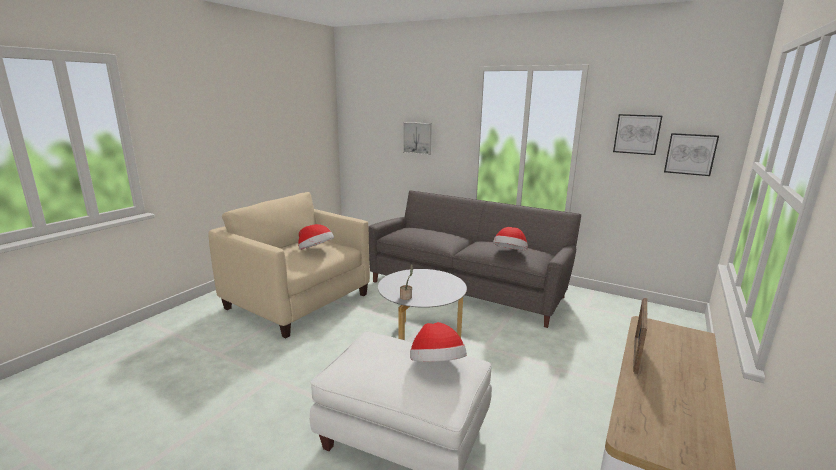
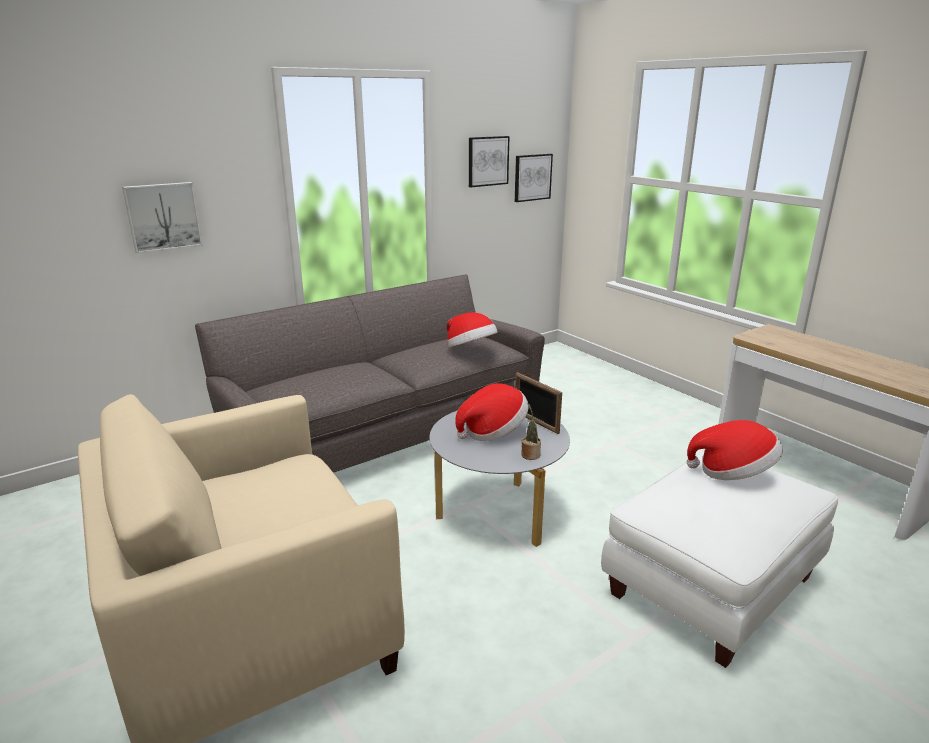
camera: 65 degrees left, 5 degrees up
(316, 251) = (293, 493): hat -> hat (493, 431)
(636, 355) = (809, 357): picture frame -> picture frame (535, 422)

